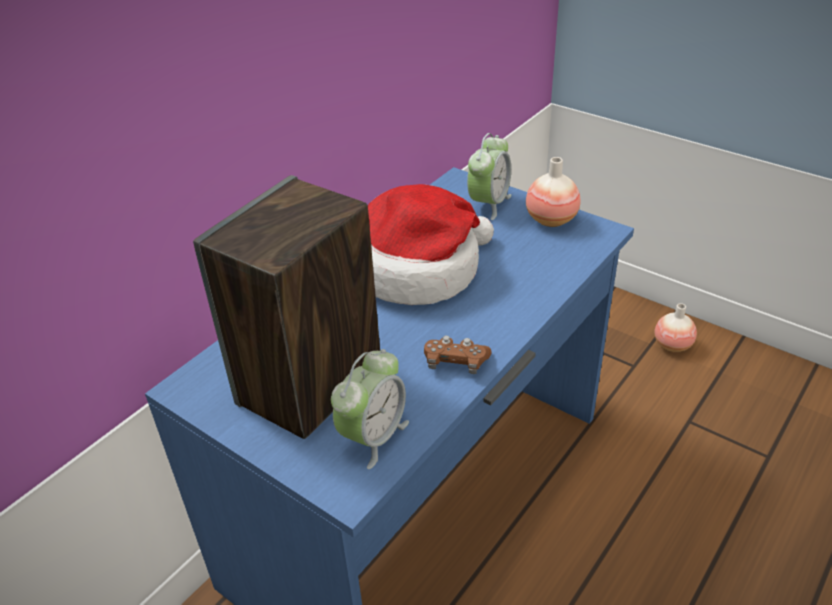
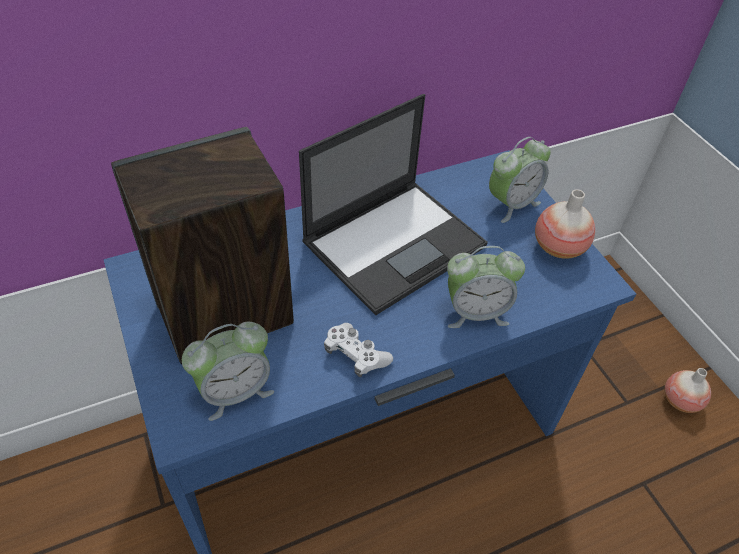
camera: 25 degrees right, 10 degrees up
(417, 268) = (395, 243): hat -> laptop
(455, 362) = (356, 355): brown game controller -> white game controller
(526, 290) = (475, 312): none -> alarm clock

